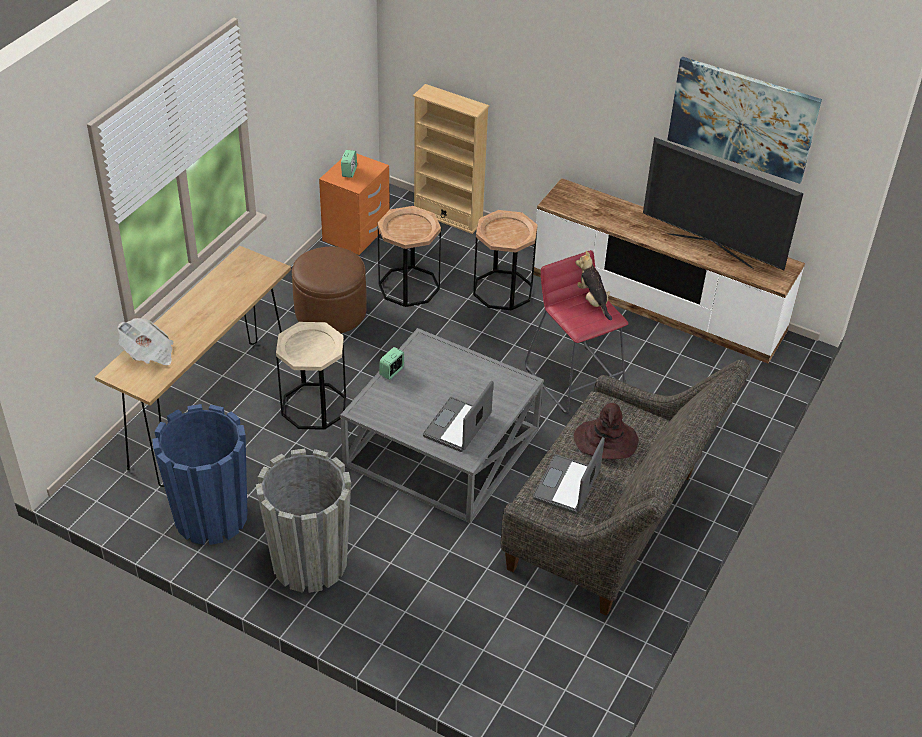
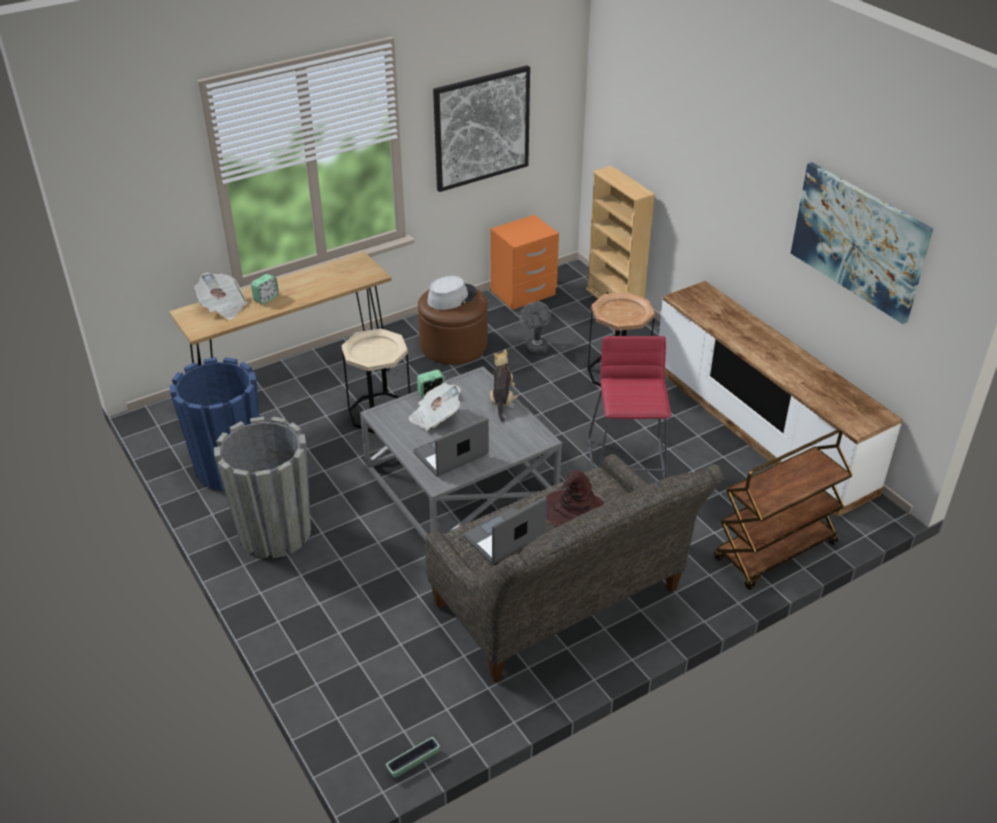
camera: 30 degrees right, 5 degrees down
(305, 81) = (481, 128): none -> picture
(327, 265) = (451, 297): none -> grey hat
(349, 172) = (520, 229): alarm clock -> alarm clock (266, 298)
(409, 286) = (535, 346): brown side table -> grey fan
(414, 395) = (435, 417): none -> newspaper
(593, 301) = (649, 386): plush toy -> plush toy (502, 401)
(593, 712) = (413, 763): none -> planter
(710, 250) = (807, 379): television -> none
(742, 413) = (775, 552): none -> brown cart

